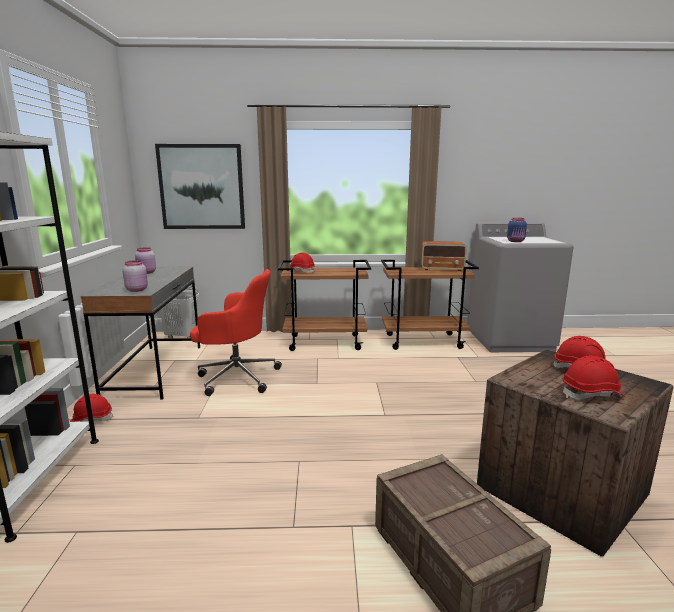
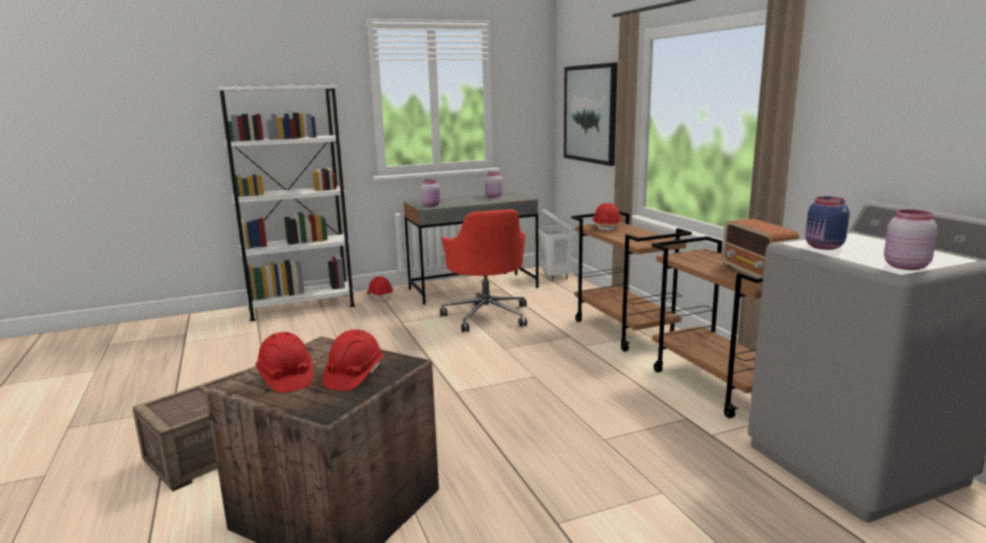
camera: 70 degrees right, 0 degrees up
(553, 241) = (904, 266): none -> pink jar

